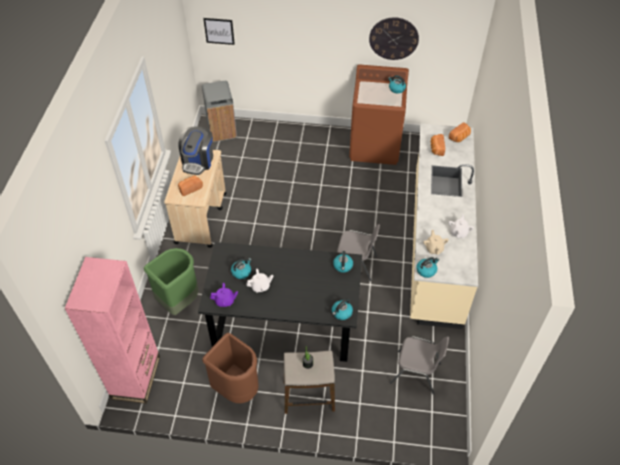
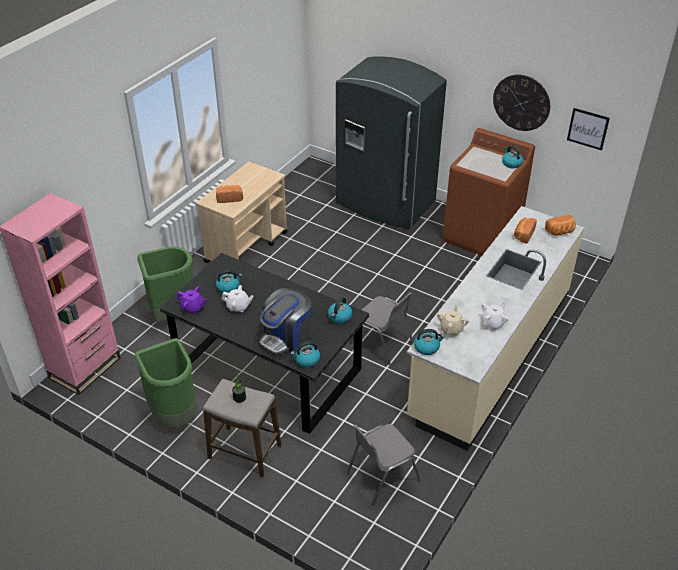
camera: 25 degrees right, 10 degrees down
(198, 161) = (255, 177): coffee machine -> coffee machine (286, 337)
(219, 31) = (337, 57): picture -> picture (588, 128)
(222, 130) = (322, 175): grey trash can -> none
(237, 388) = (175, 415): brown trash can -> green trash can
(287, 141) = (385, 203): none -> grey fridge
(416, 373) = (381, 476): grey chair -> grey chair turned 105 degrees clockwise

